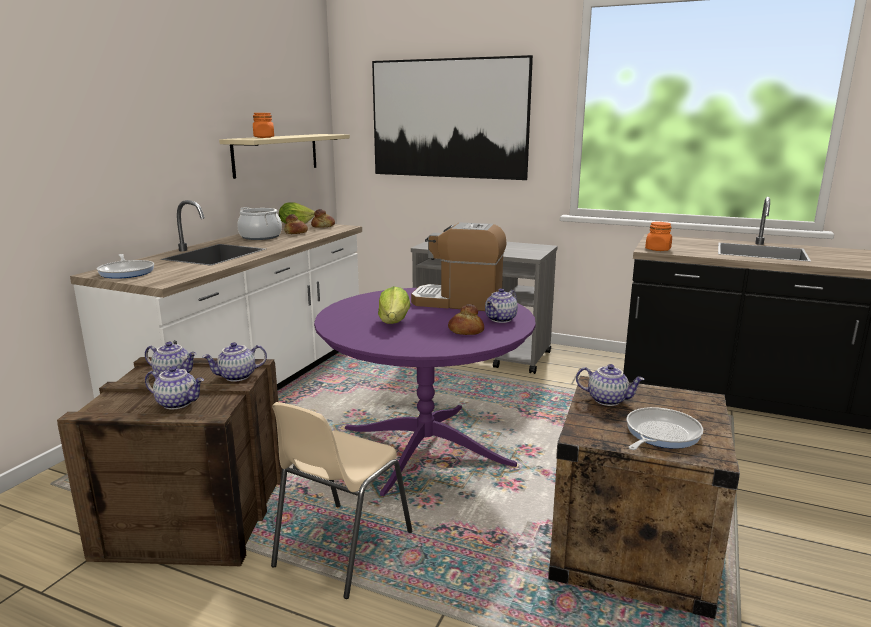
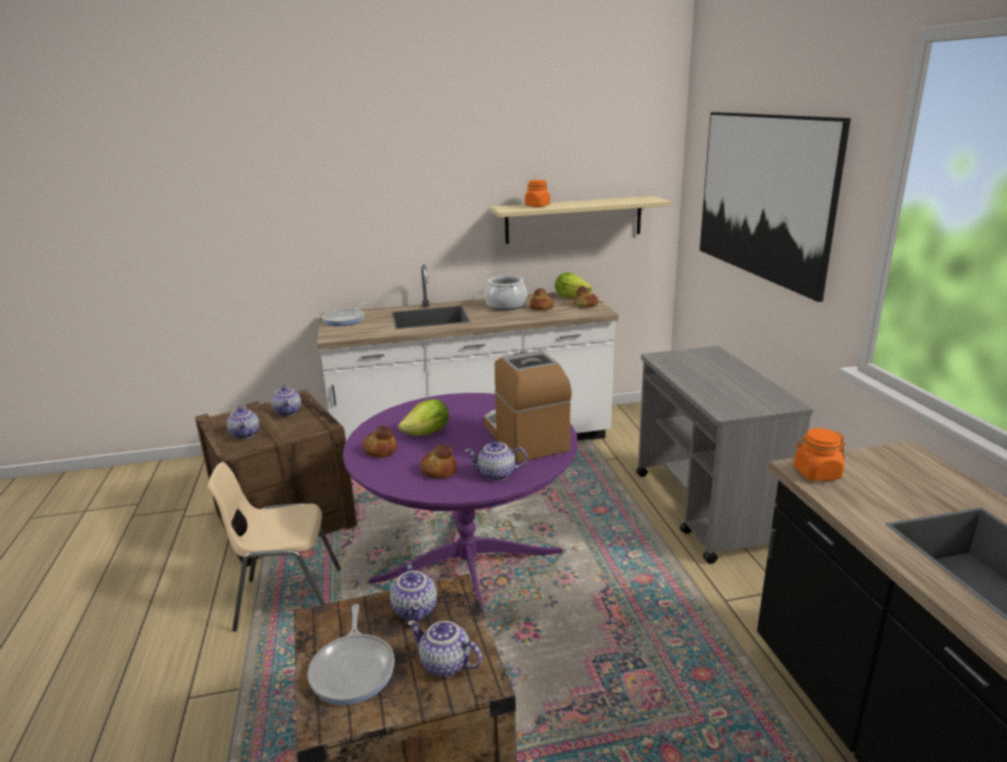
camera: 55 degrees right, 5 degrees up
(237, 377) = (303, 431): teapot -> teapot (444, 665)
(393, 340) = (380, 450): none -> bread
(660, 434) = (353, 669): frying pan -> frying pan turned 75 degrees clockwise

